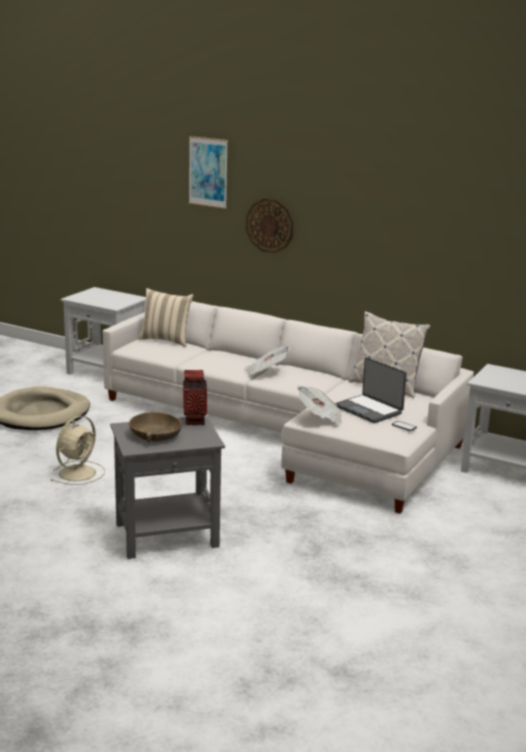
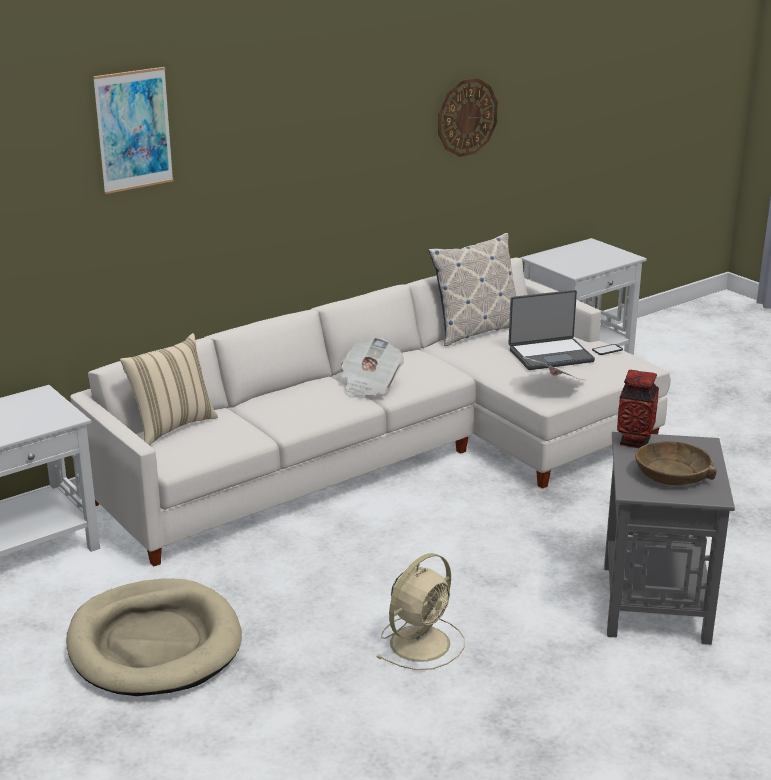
camera: 65 degrees left, 5 degrees up
(78, 472) = (421, 642): beige fan -> beige fan turned 75 degrees clockwise
(269, 225) = (245, 184): wall clock -> wall clock (467, 117)

